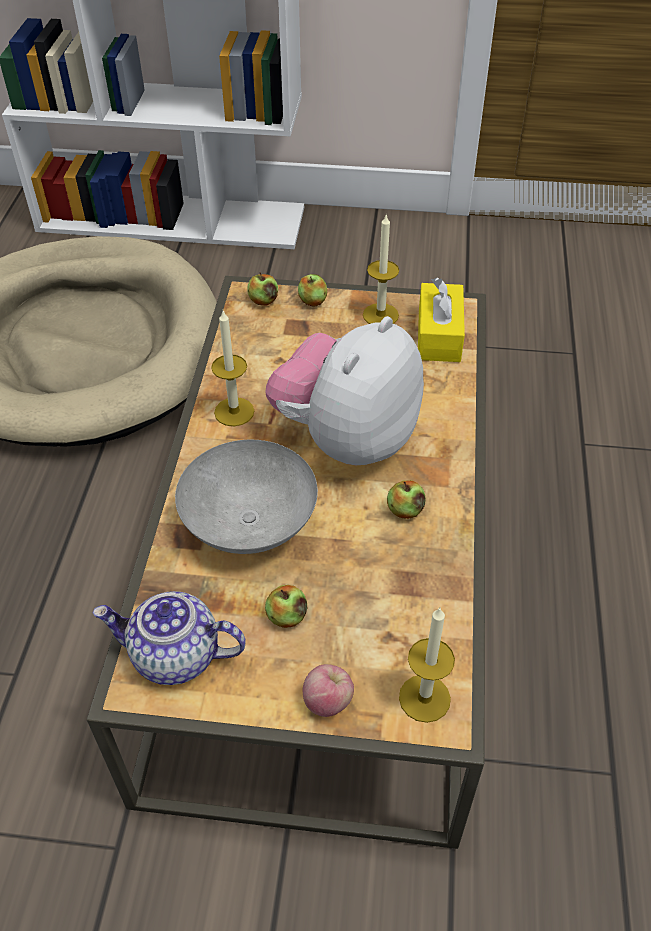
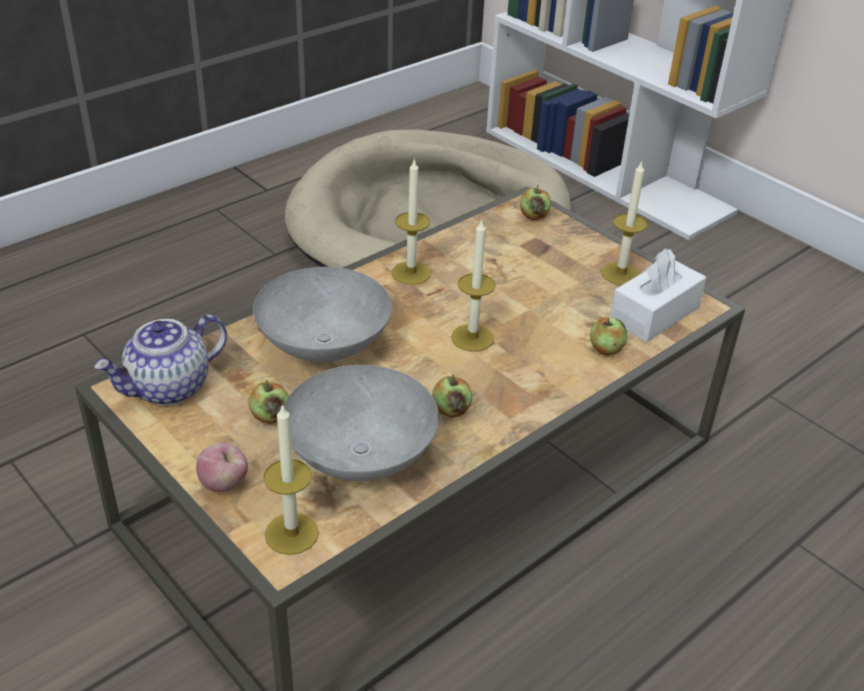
camera: 40 degrees right, 10 degrees down
(174, 656) = (169, 388): teapot -> teapot turned 90 degrees counterclockwise
(312, 301) = (574, 236): apple -> apple (605, 349)
(347, 438) = (472, 338): plush toy -> candle
(394, 595) = (363, 456): none -> grey bowl
(439, 335) = (654, 314): yellow tissue box -> white tissue box

